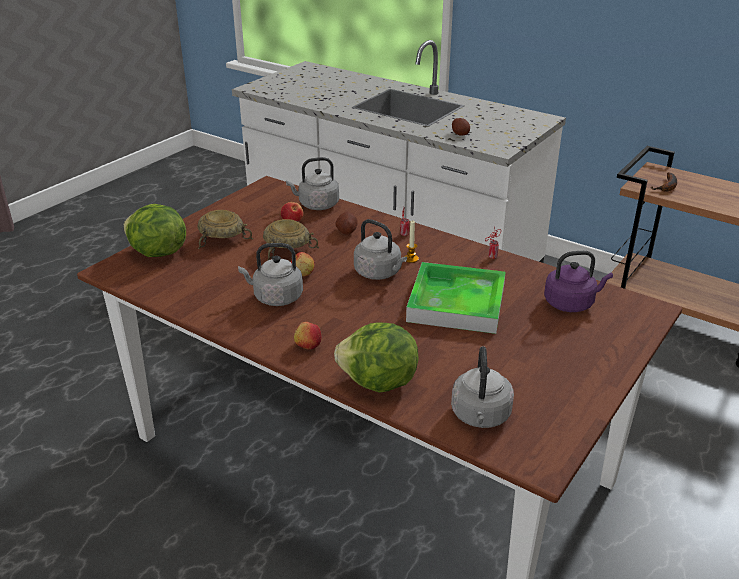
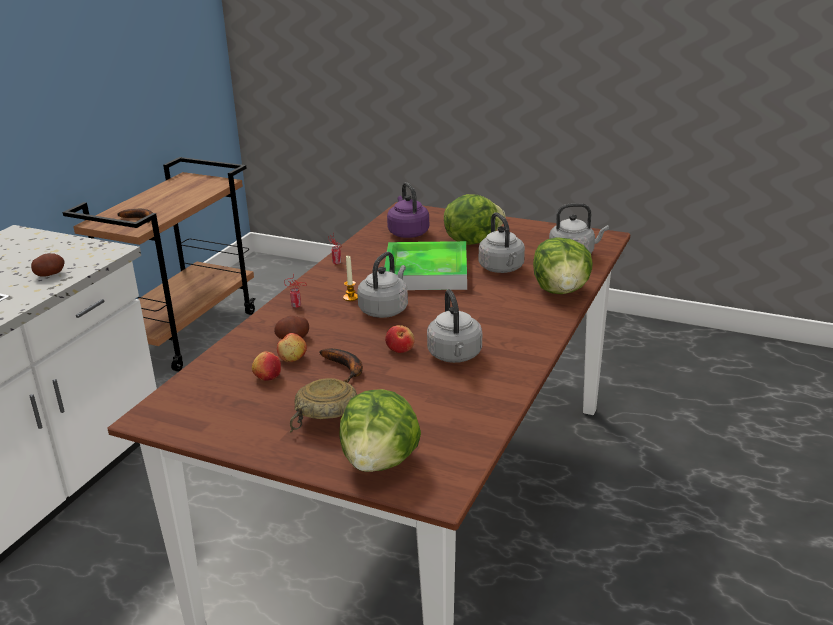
camera: 100 degrees left, 5 degrees down
(286, 249) = (346, 368): beige bowl -> banana
(308, 345) = (529, 326): apple -> apple (293, 359)
(316, 205) = (220, 368): grey kettle -> grey kettle (502, 269)
(540, 344) = (472, 240): none -> lettuce

